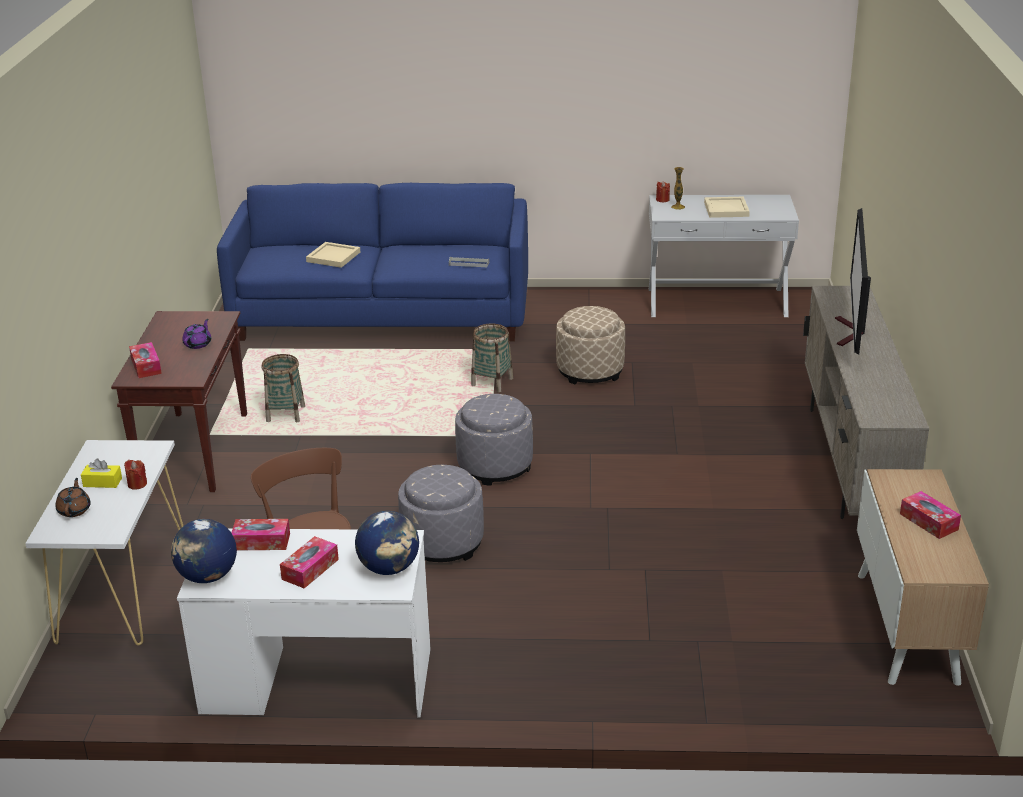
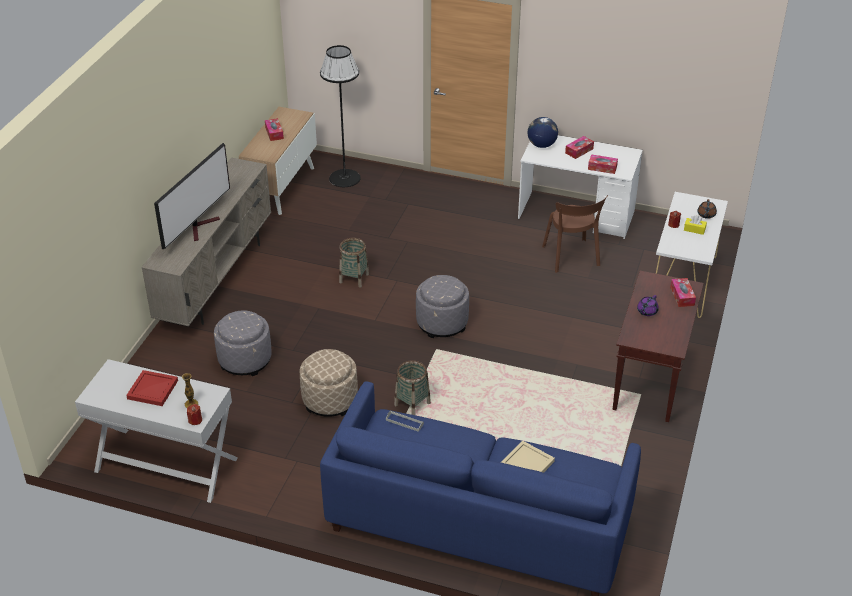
camera: 165 degrees left, 10 degrees up
(207, 577) = (628, 156): globe -> none
(285, 414) = (581, 404): basket -> basket (354, 278)
(443, 543) = (494, 274): grey ottoman -> grey ottoman (245, 360)
(725, 209) = (153, 389): beige tray -> red tray
(809, 672) = (345, 178): none -> black floor lamp

